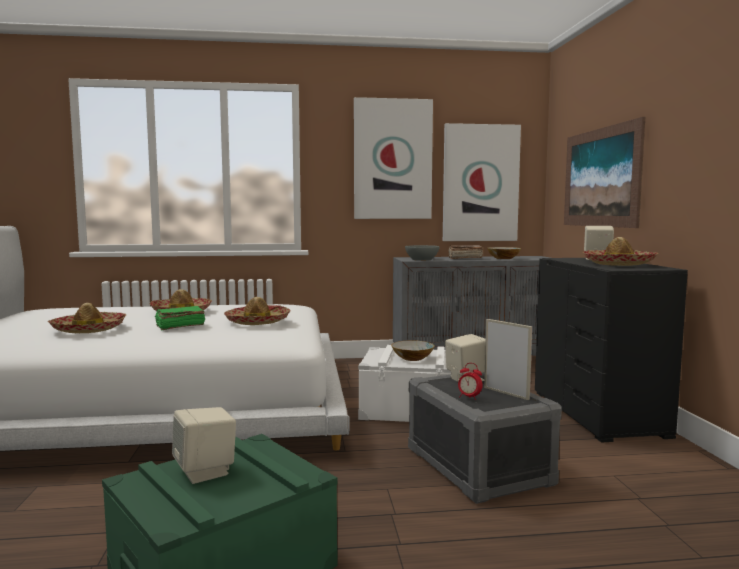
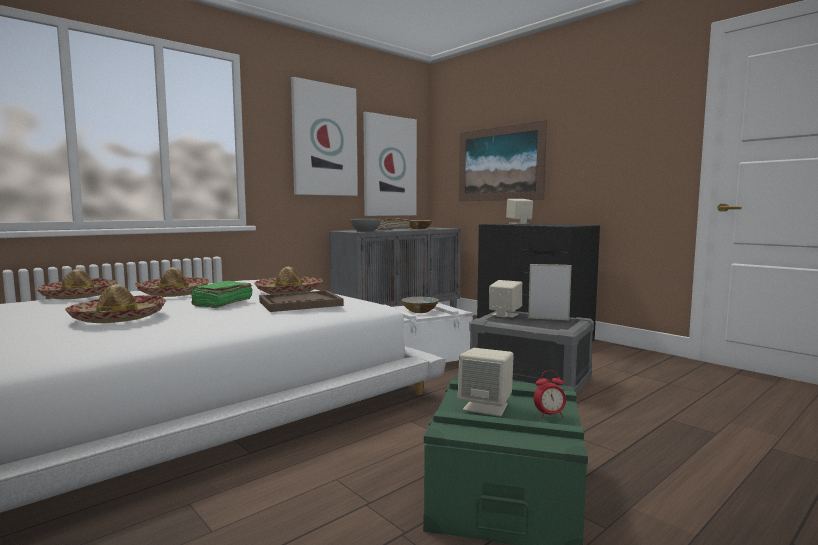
camera: 35 degrees left, 0 degrees up
(227, 335) = (300, 304): none -> brown tray
(469, 397) = (537, 324): alarm clock -> alarm clock (549, 415)
(618, 264) = (549, 224): hat -> hat (79, 296)

